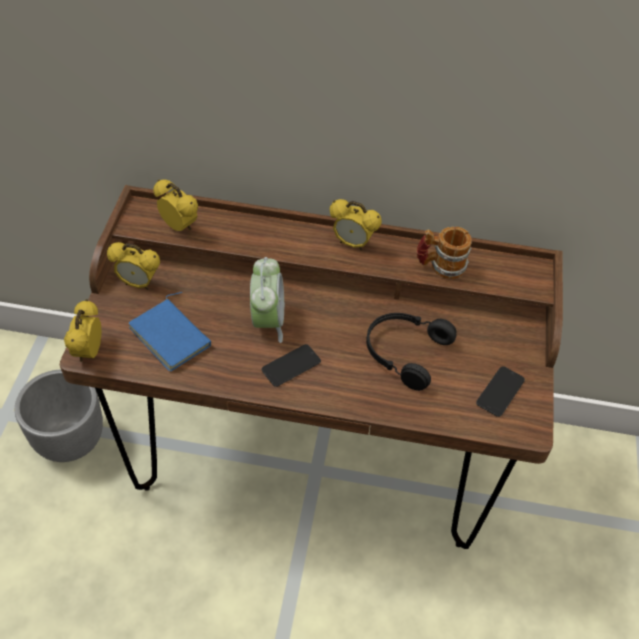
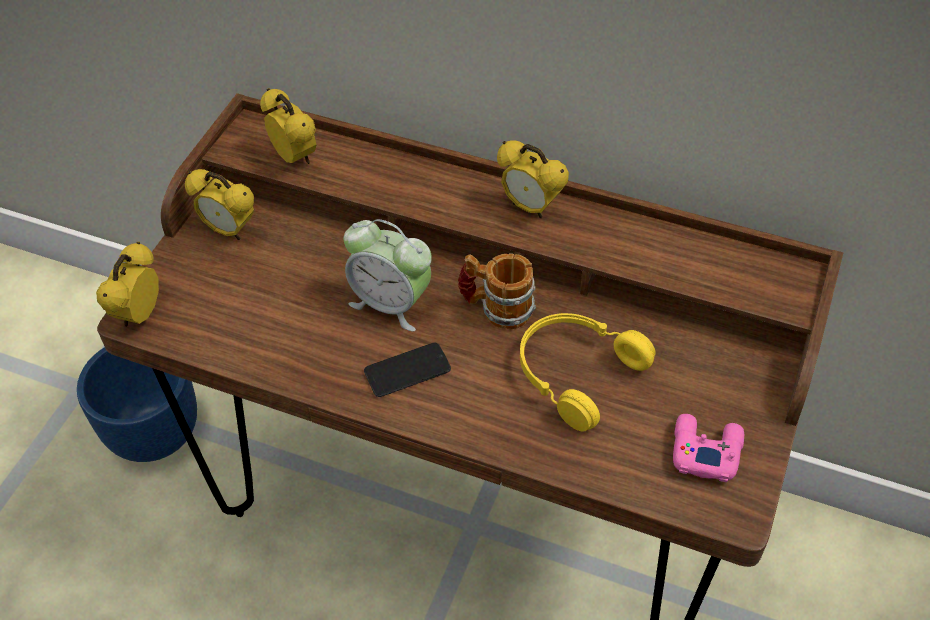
camera: 15 degrees right, 0 degrees up
(71, 442) = (156, 437): grey planter -> blue planter
(172, 336) = (255, 307): blue book -> none
(268, 321) = (391, 303): alarm clock -> alarm clock turned 105 degrees clockwise
(404, 352) = (575, 373): black headphones -> yellow headphones
(440, 266) = (651, 254): mug -> mug (496, 308)
(500, 392) = (705, 450): phone -> pink game controller

